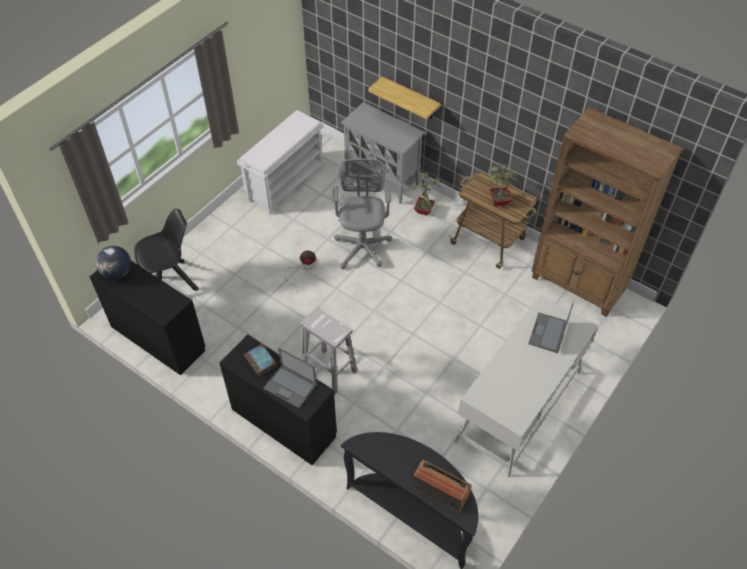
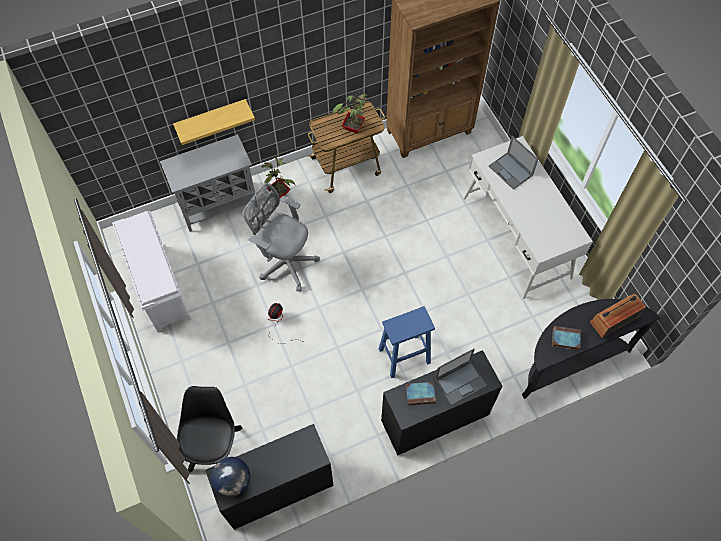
camera: 60 degrees left, 10 degrees up
(330, 371) = (405, 355): white stool -> blue stool
(389, 454) = (564, 339): none -> book

